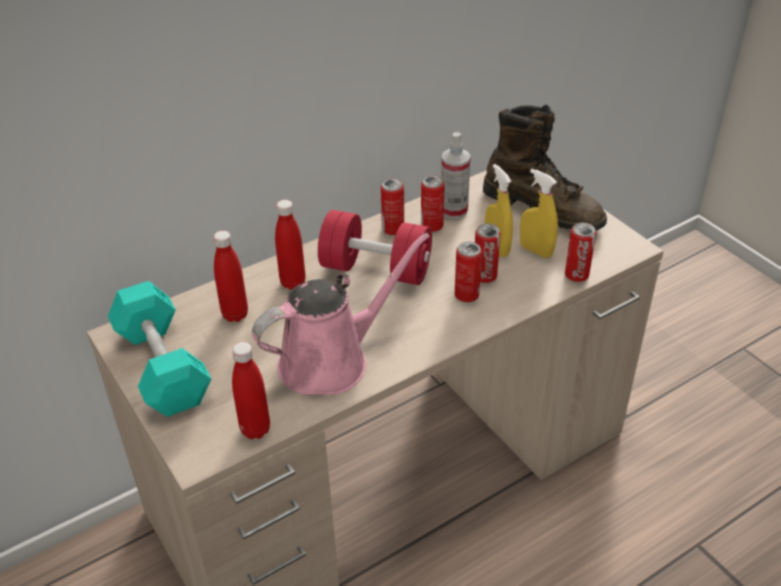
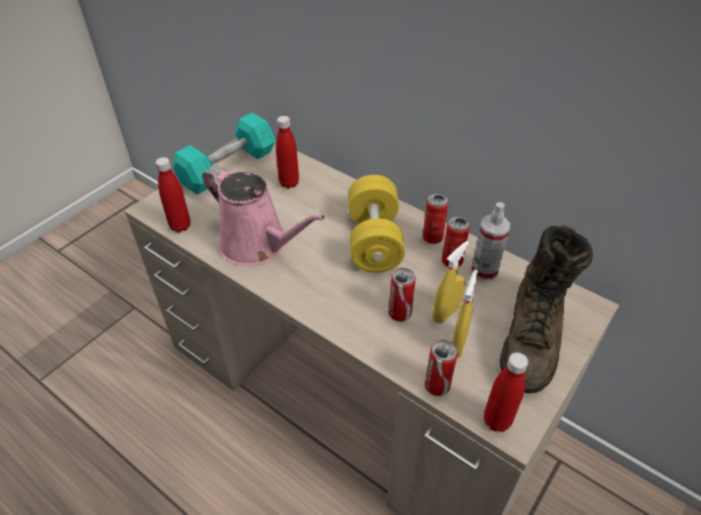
camera: 70 degrees right, 5 degrees up
(293, 282) = (336, 200): red bottle -> red bottle (497, 421)
(376, 269) = (374, 241): red dumbbell -> yellow dumbbell
(466, 295) = (367, 306): can -> none

